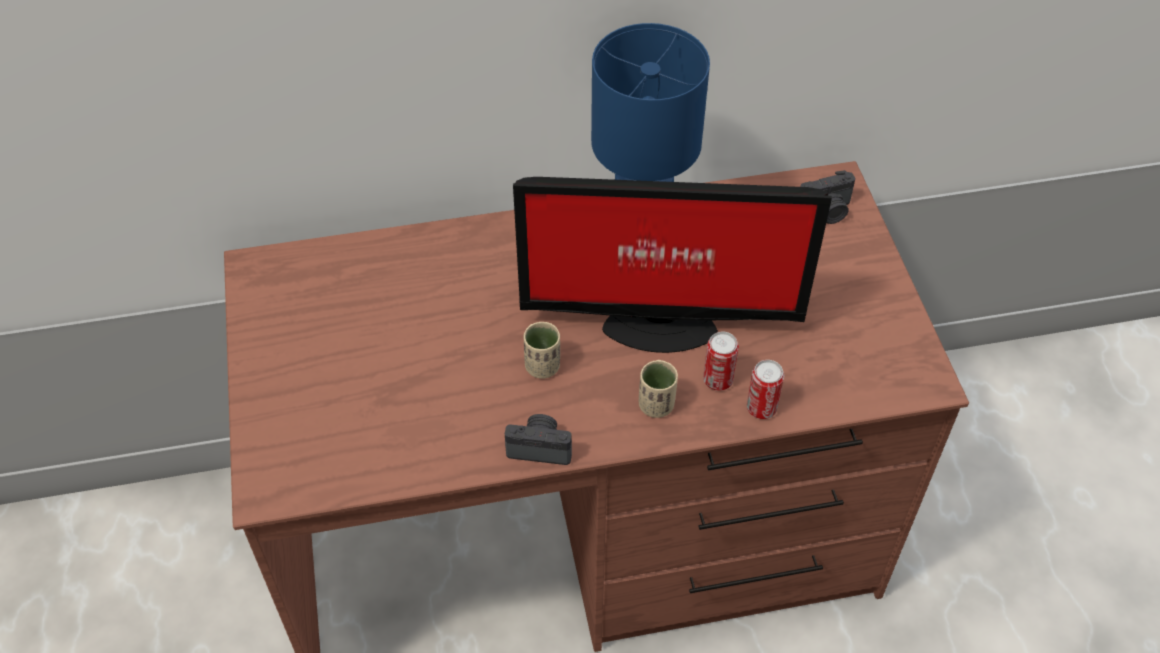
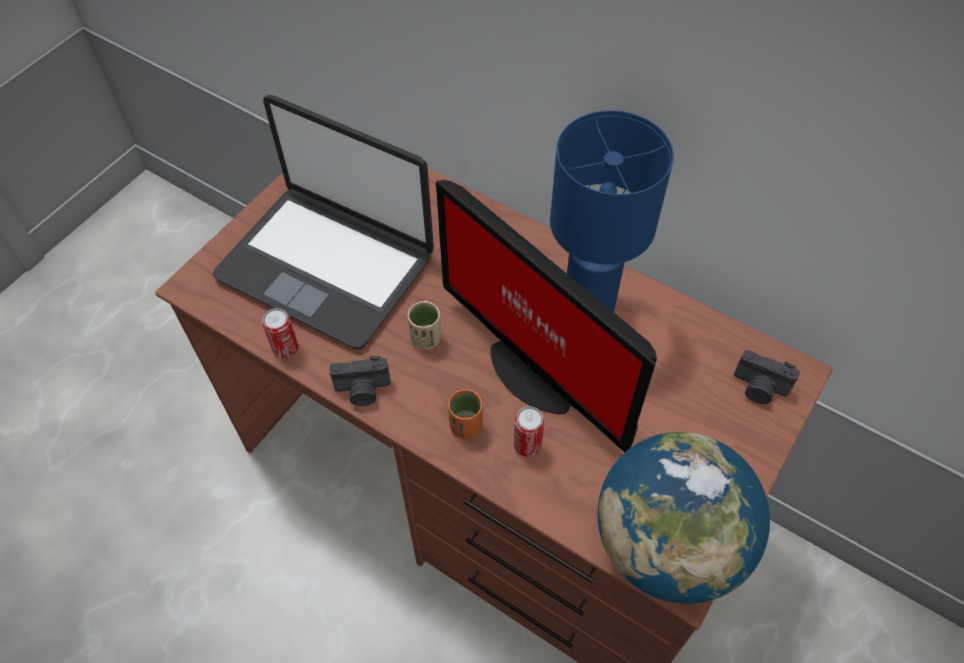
camera: 45 degrees right, 5 degrees up
(378, 375) = (327, 265): none -> laptop
(540, 447) = (362, 390): camera -> camera turned 120 degrees clockwise
(656, 405) = (466, 426): beige cup -> orange cup
(761, 408) = (533, 491): can -> can (286, 348)
(890, 366) = (667, 545): none -> globe

